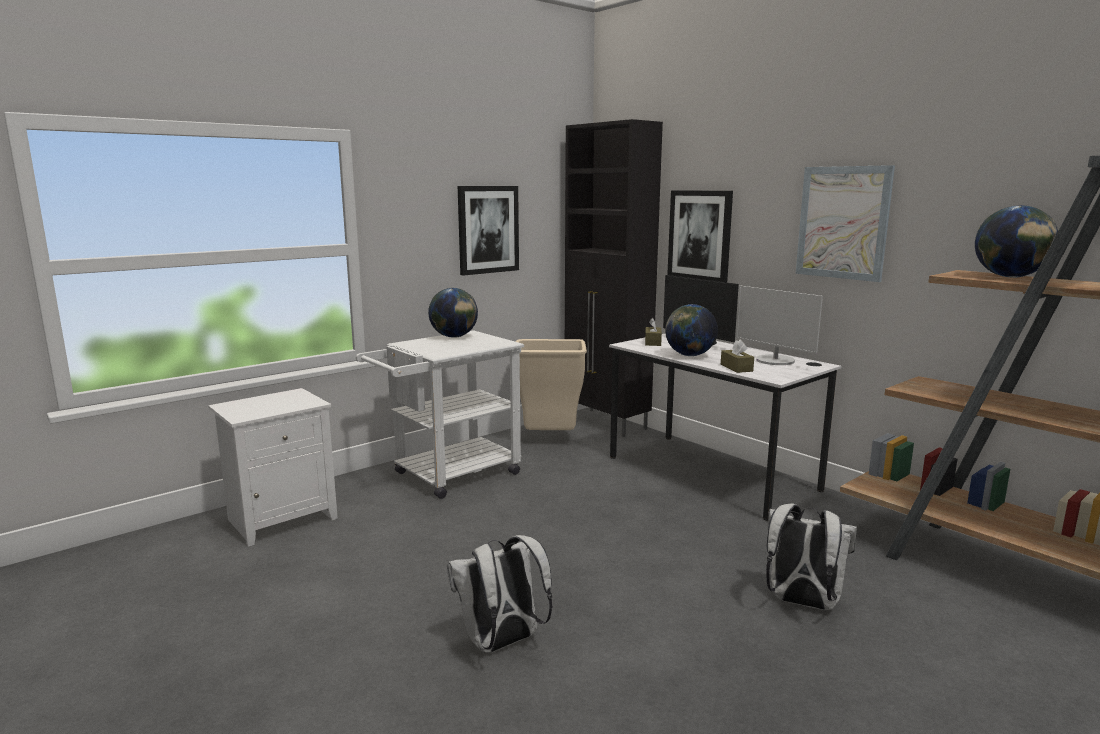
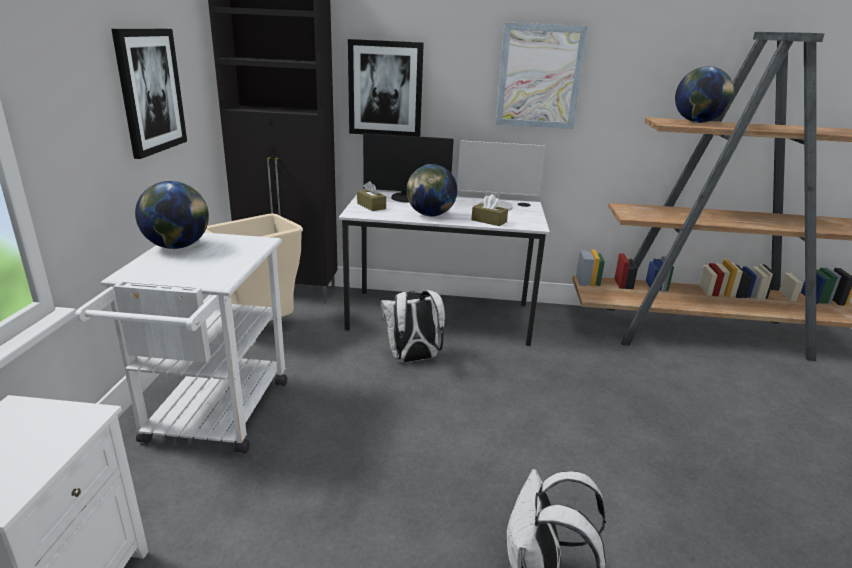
camera: 45 degrees left, 10 degrees up
(801, 602) = (637, 407): white backpack -> white backpack (413, 359)

